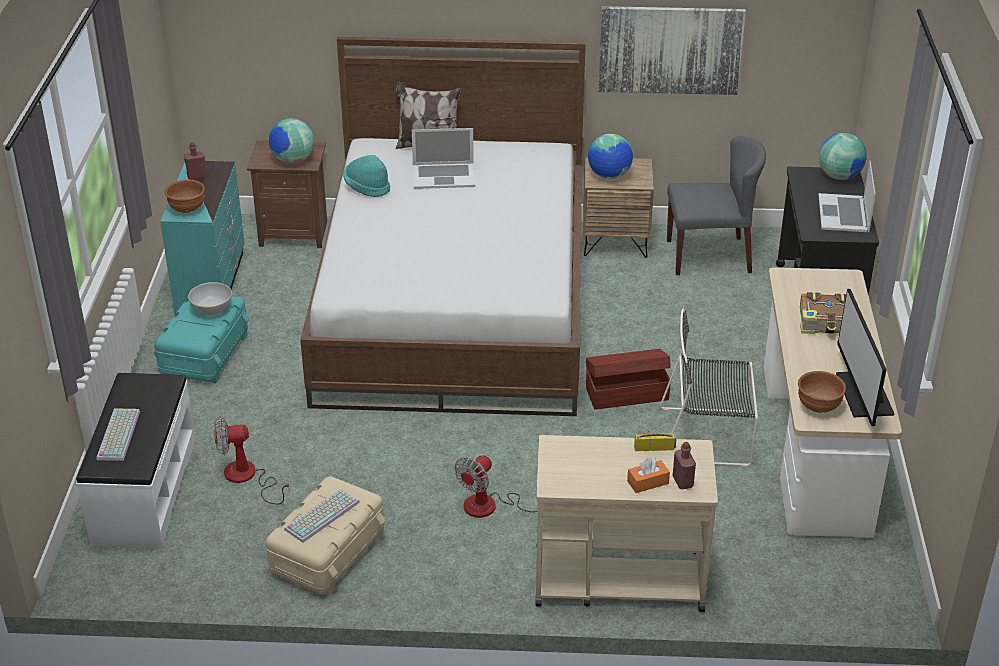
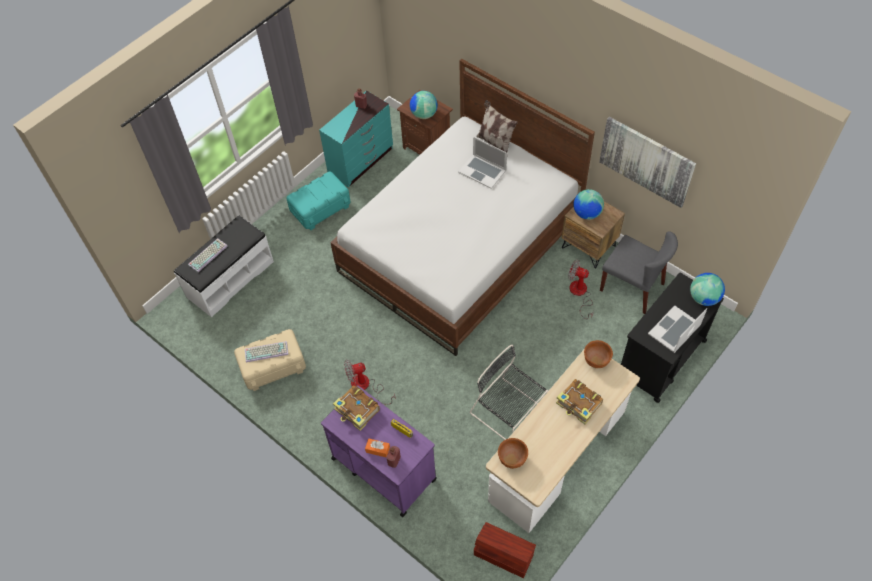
camera: 40 degrees right, 20 degrees up
(187, 209) = (337, 128): brown bowl -> brown bowl (596, 360)
(212, 310) = (326, 190): white bowl -> none
(248, 478) = (277, 299): fan -> fan (579, 294)
(367, 187) = (436, 159): turquoise hat -> none
(572, 459) = (357, 411): none -> book
(617, 578) = (383, 468): beige cart -> purple cart
(626, 393) = (494, 356): brown storage box -> brown storage box (503, 554)
(863, 394) = (545, 466): monitor -> none

